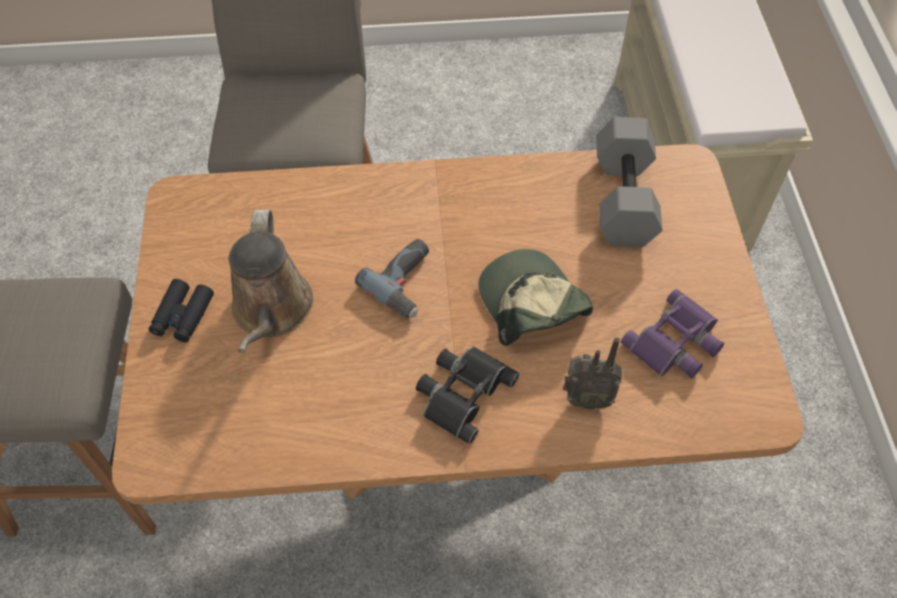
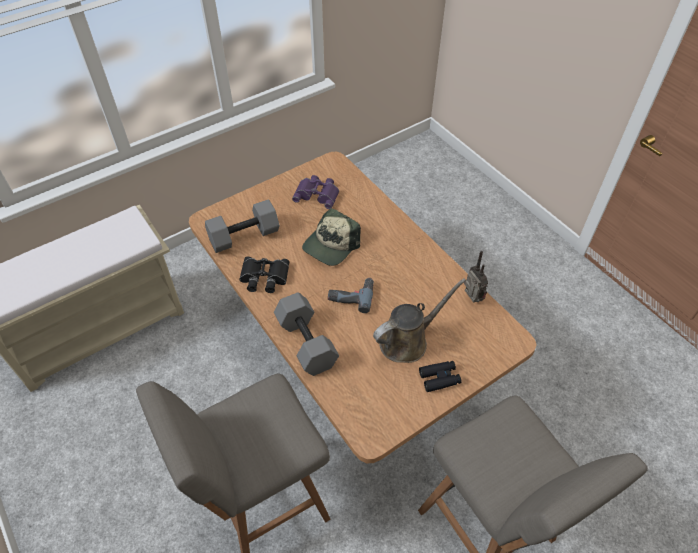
camera: 120 degrees left, 5 degrees down
(365, 191) = (305, 342): none -> grey dumbbell
(462, 392) = (393, 250): black binoculars -> black binoculars (264, 278)
(585, 399) = (365, 211): radio -> radio (471, 299)

